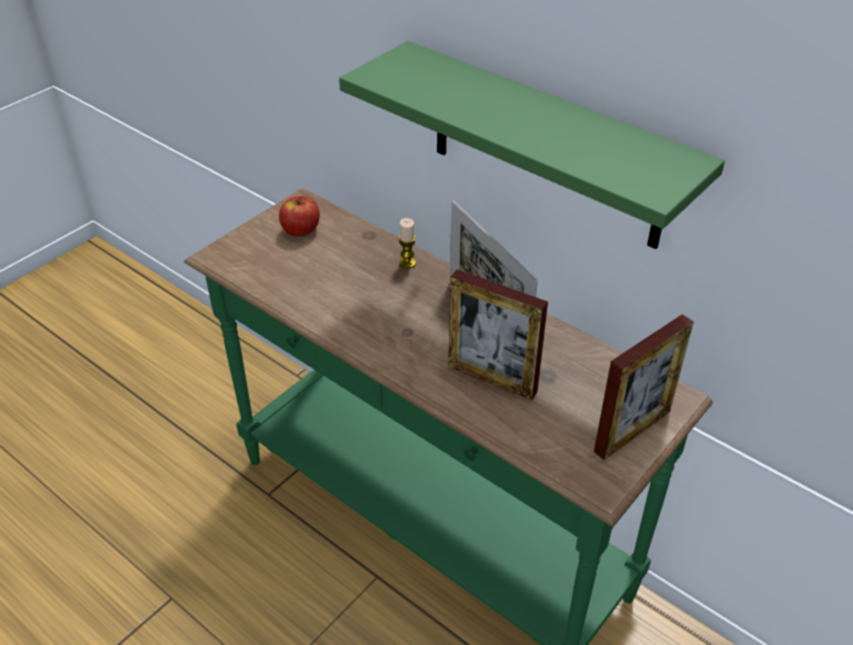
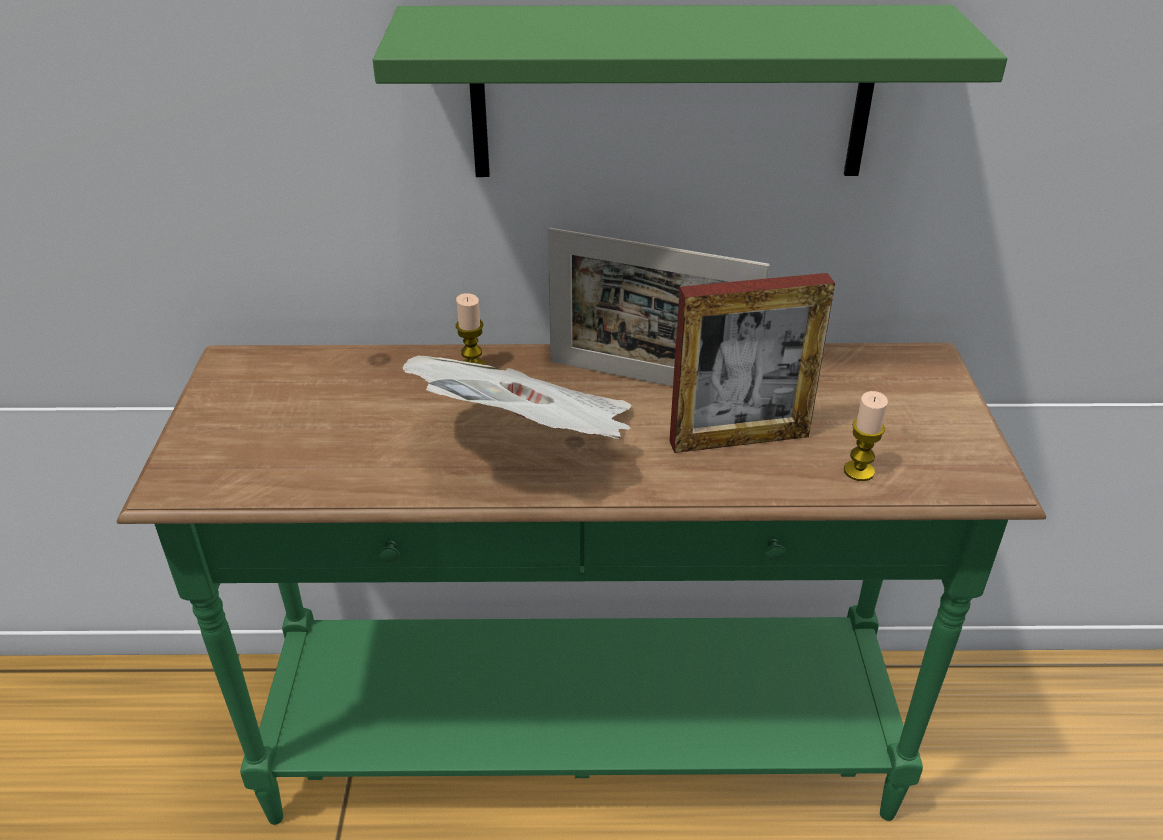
camera: 40 degrees left, 5 degrees down
(300, 230) = (272, 394): apple -> none
(386, 321) = (532, 443): none -> newspaper
(532, 434) = (859, 471): none -> candle
(632, 431) = (940, 411): picture frame -> none

